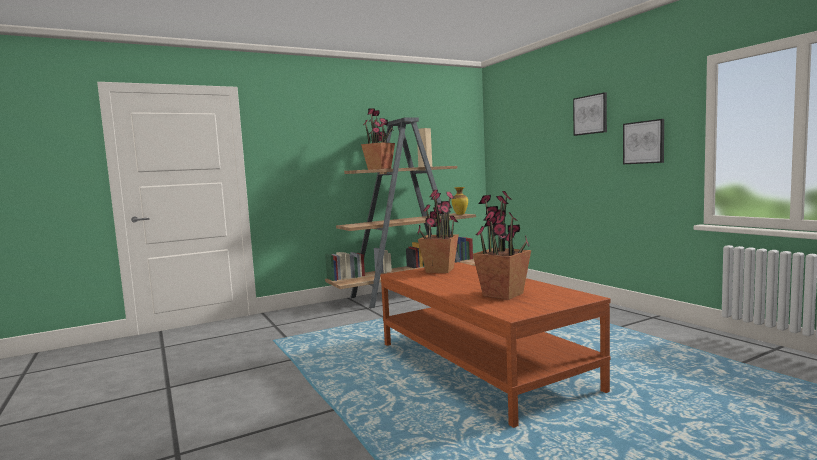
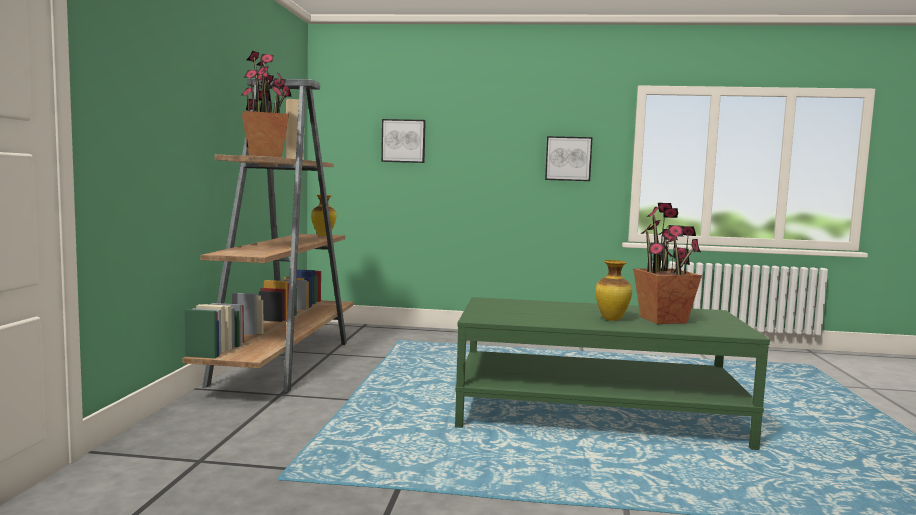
camera: 55 degrees left, 0 degrees up
(440, 270) = (500, 307): potted plant -> none
(468, 288) = (612, 319): none -> vase
(481, 365) = (597, 414): brown coffee table -> green coffee table
(590, 114) = (501, 120): picture -> picture (403, 141)

